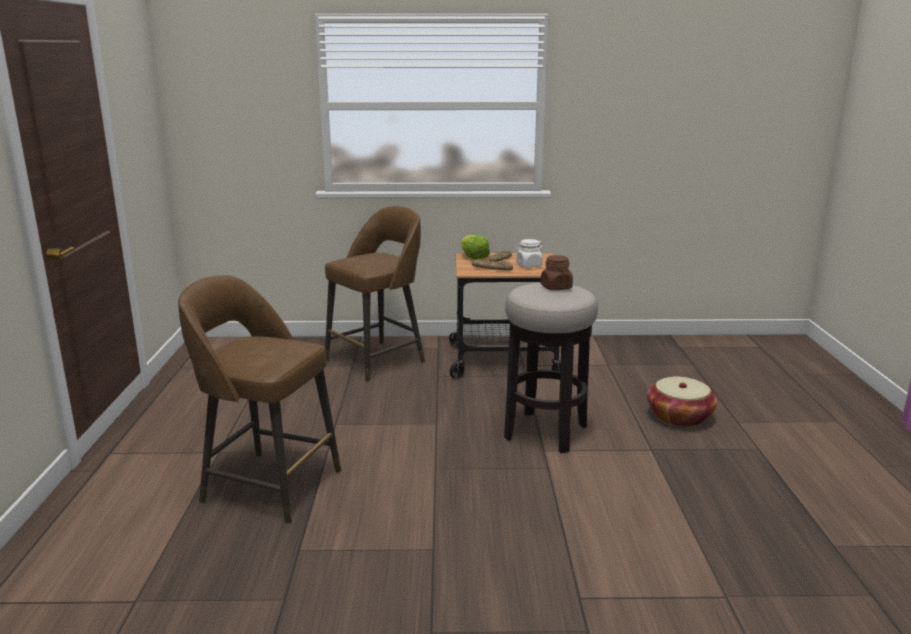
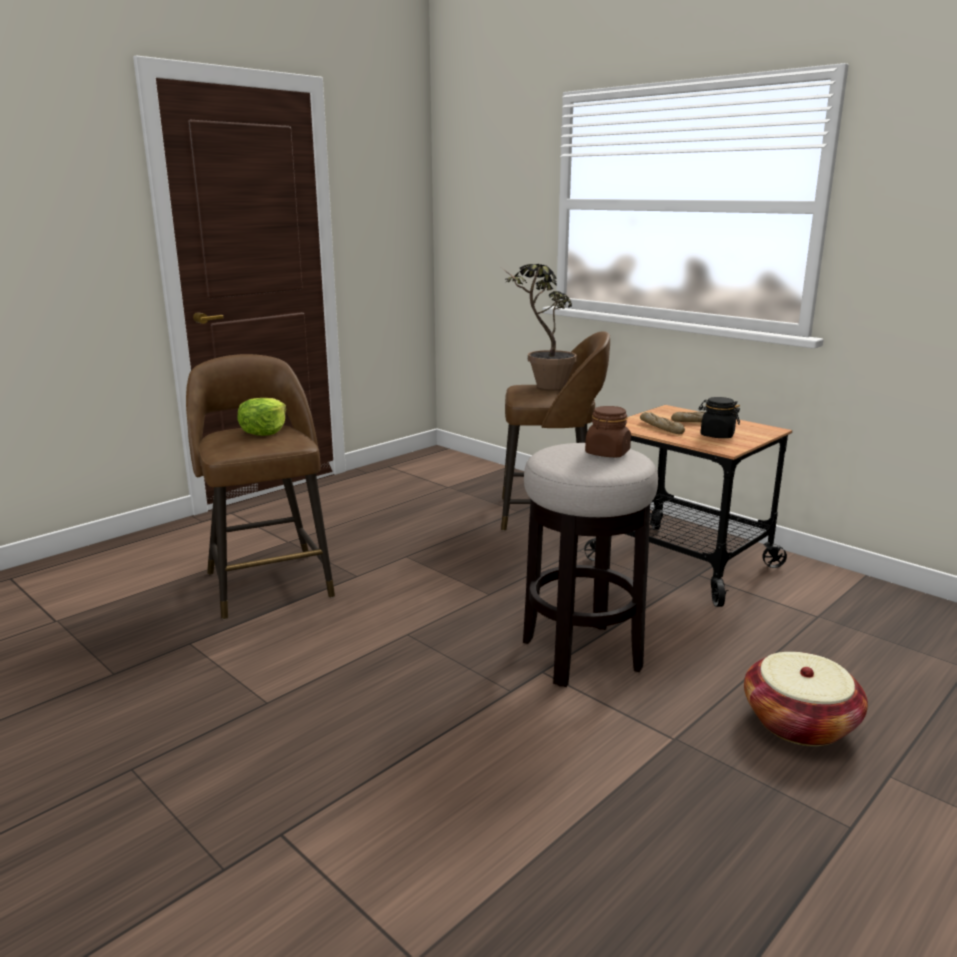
camera: 45 degrees right, 0 degrees up
(362, 259) = (542, 387): none -> potted plant
(473, 257) = (674, 412): lettuce -> lettuce (264, 431)
(528, 265) = (717, 435): white jar -> black jar

